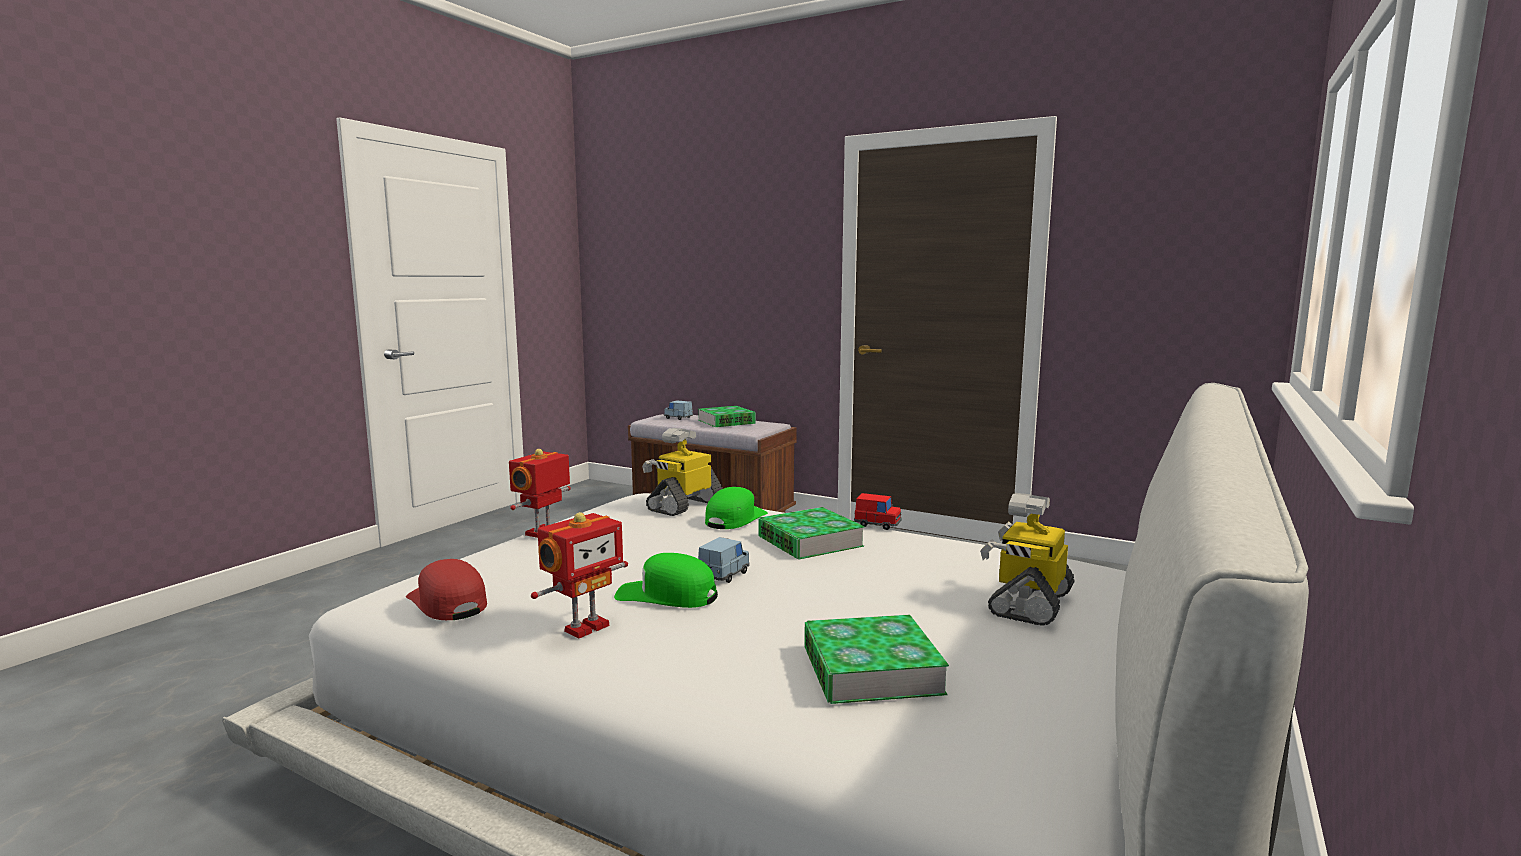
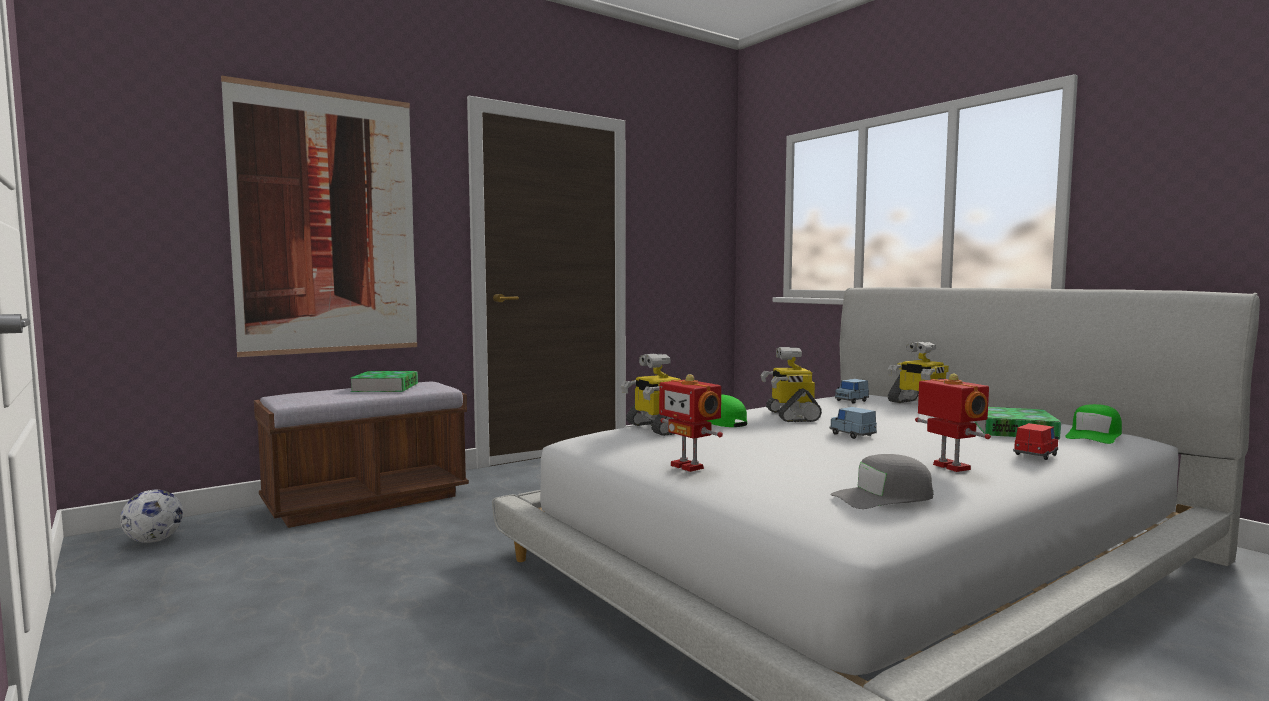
camera: 65 degrees left, 5 degrees down
(447, 602) = (883, 497): red cap -> grey cap
(596, 494) = (153, 541): none -> football
(667, 595) = (891, 447): green cap -> green cap (1094, 435)
(678, 418) = (321, 394): blue toy car -> blue toy car (851, 401)
(723, 277) = (327, 223): none -> picture
(810, 541) = (790, 416): book -> toy robot
(877, 524) = (758, 405): red toy car -> red toy car (1035, 455)

